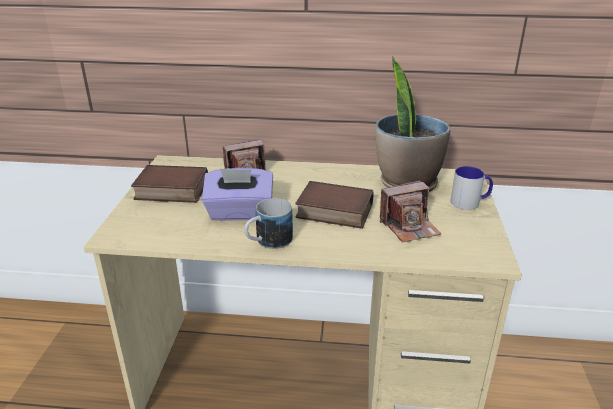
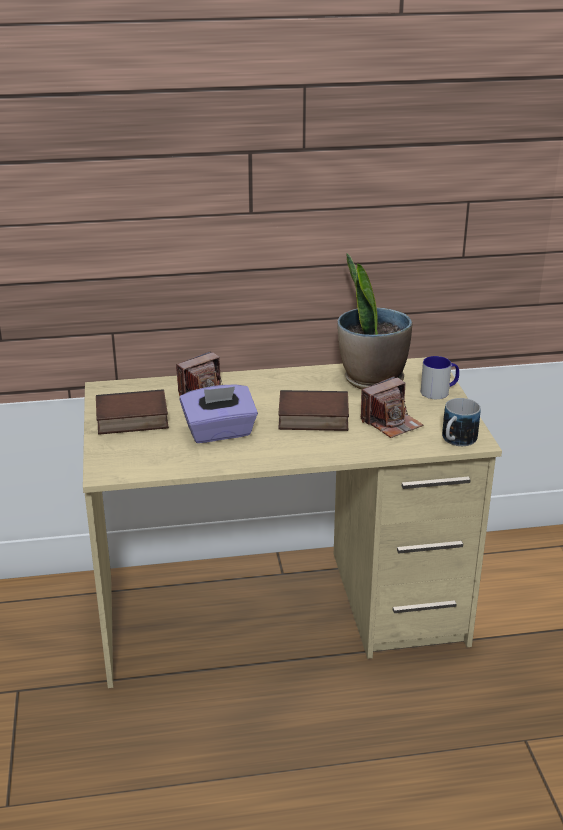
camera: 15 degrees left, 0 degrees up
(268, 242) = (264, 456): mug -> mug (456, 441)

